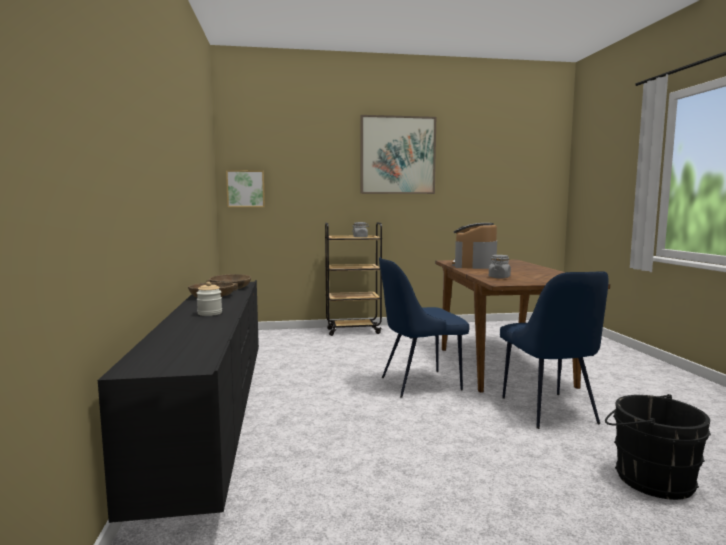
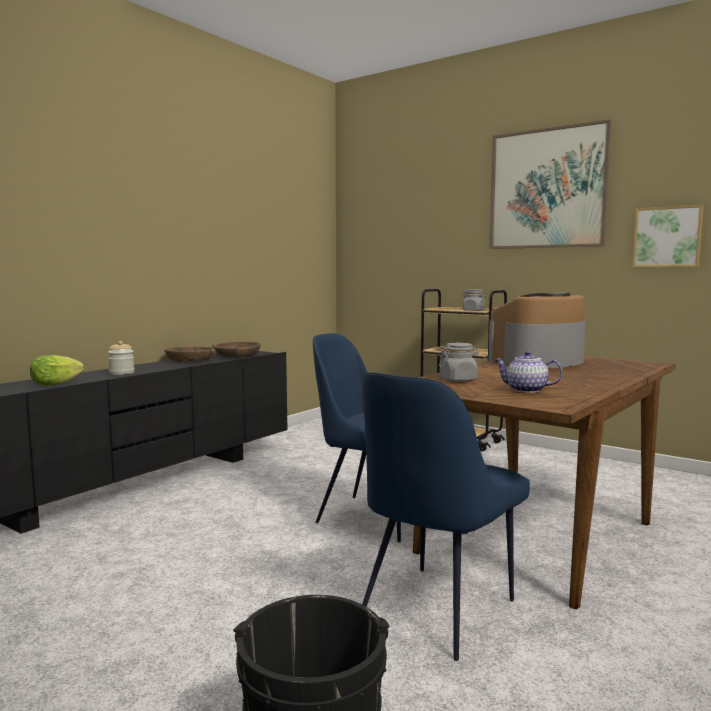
camera: 45 degrees right, 0 degrees up
(205, 331) = (55, 384): none -> lettuce
(245, 189) = (362, 246): picture -> picture (667, 237)
(547, 277) = (526, 390): none -> teapot

